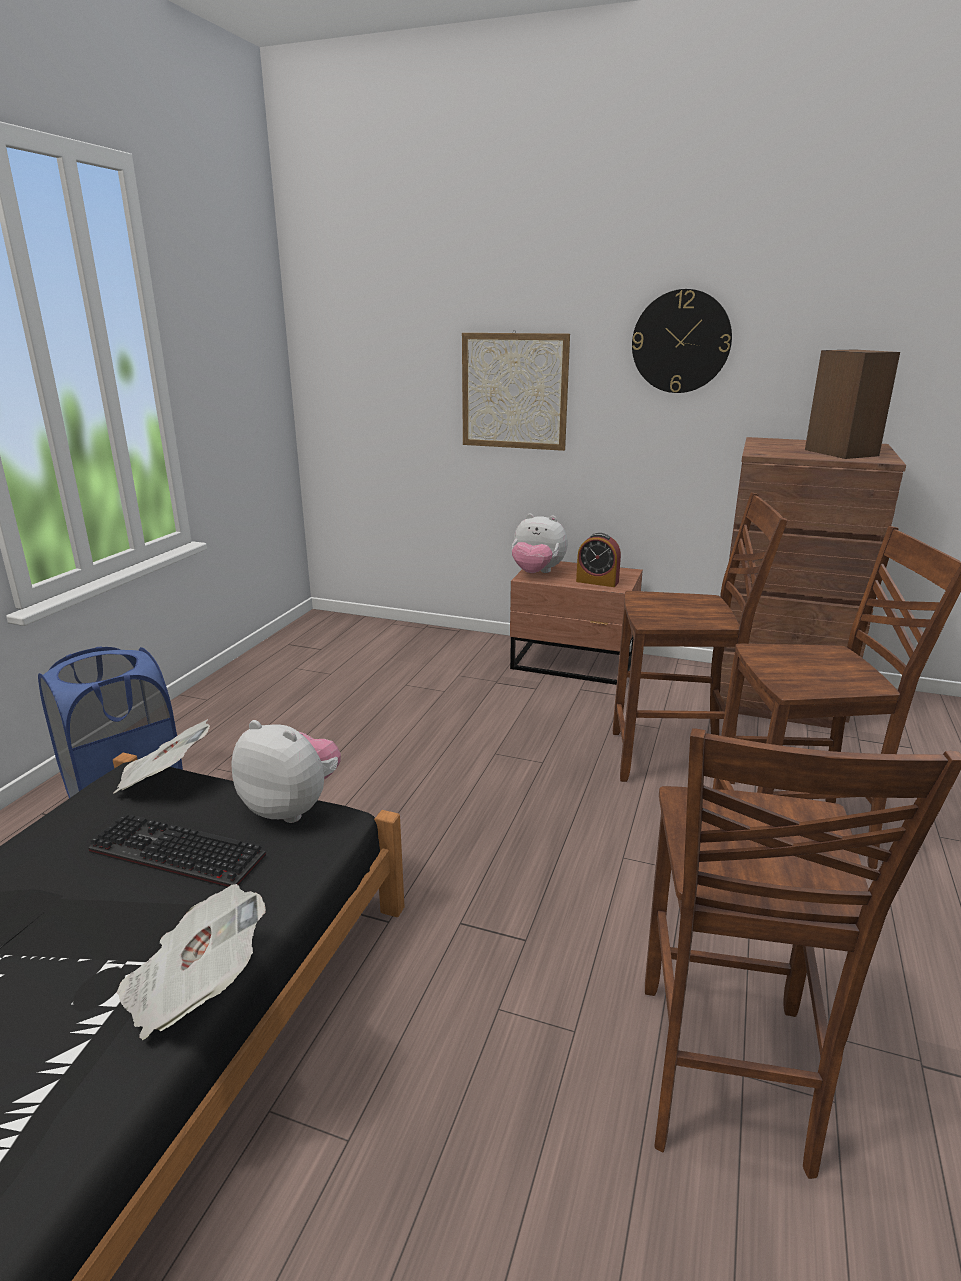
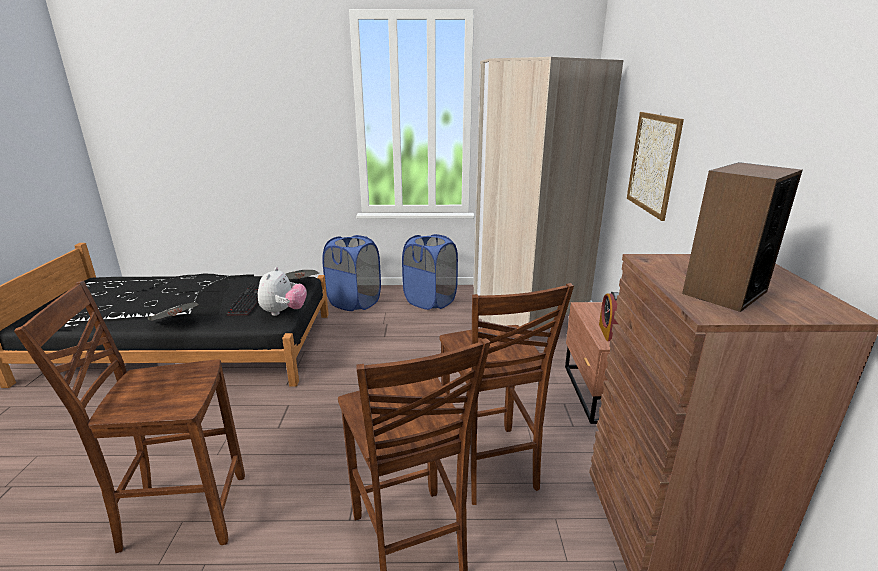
camera: 70 degrees right, 0 degrees up
(228, 717) = (430, 301): none -> blue laundry basket
(362, 662) = (520, 316): none -> beige wardrobe
(537, 573) = (598, 308): plush toy -> none
(681, 342) = (740, 136): wall clock -> none

